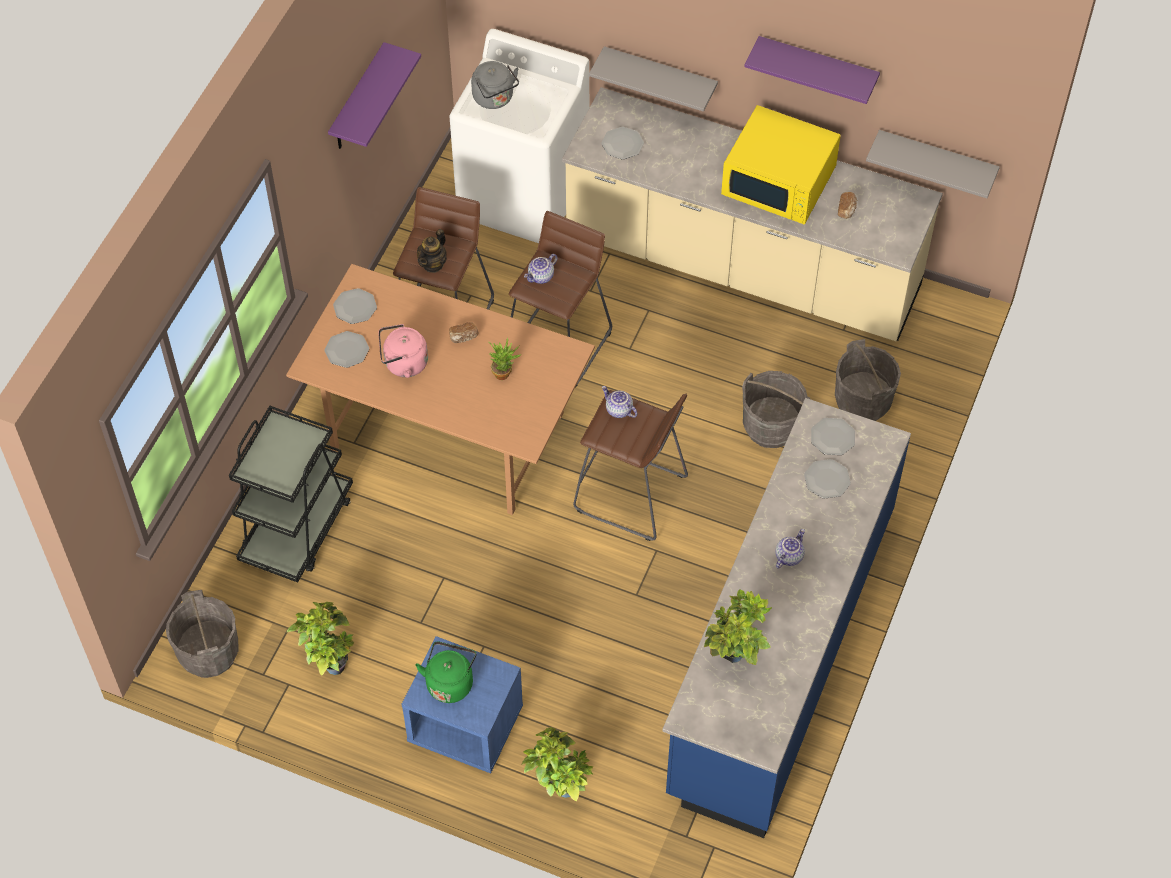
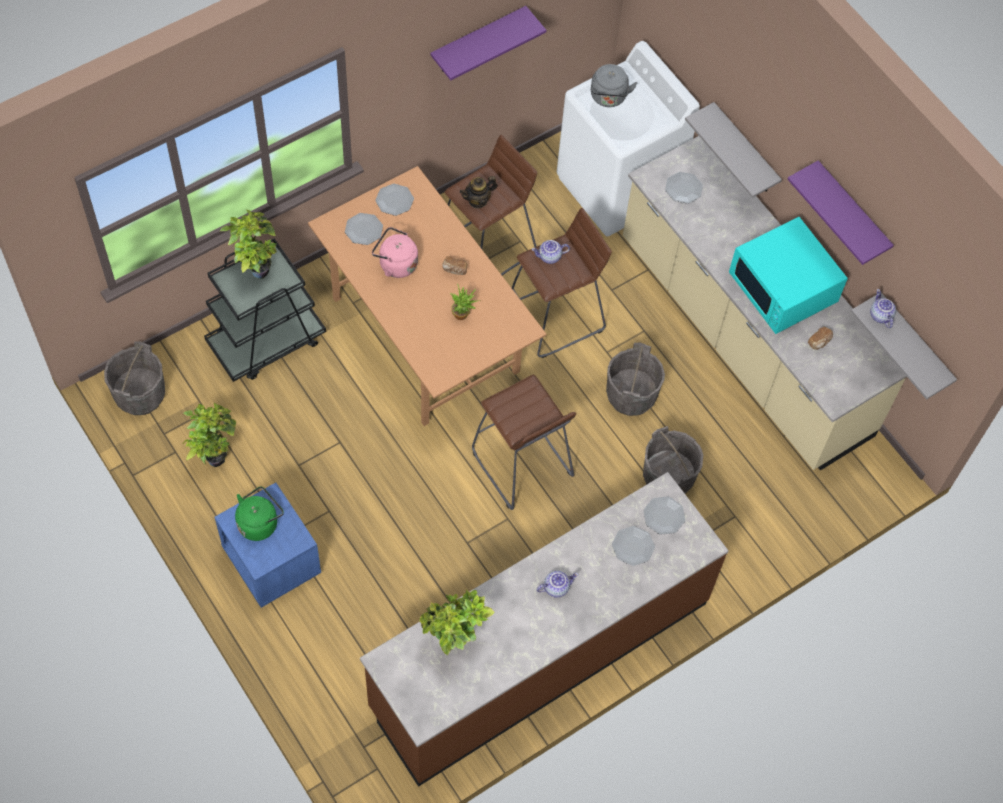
camera: 30 degrees right, 5 degrees up
(559, 788) = (301, 651): potted plant -> potted plant (256, 269)
(618, 410) = (527, 394): teapot -> teapot (880, 315)
(779, 182) = (783, 289): yellow microwave -> turquoise microwave
(779, 652) = (539, 654): blue counter -> brown counter
(863, 401) = (755, 501): grey bucket -> grey bucket (631, 395)

